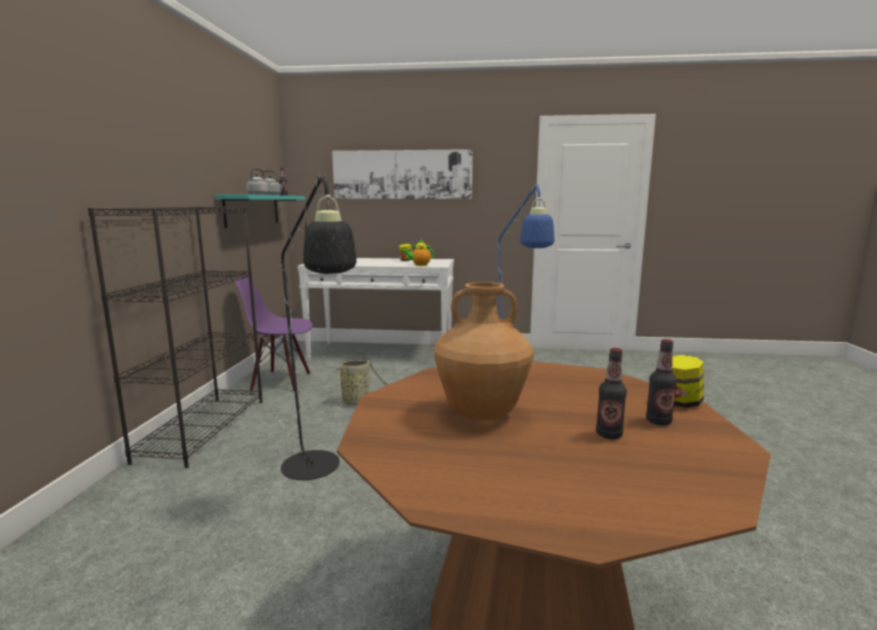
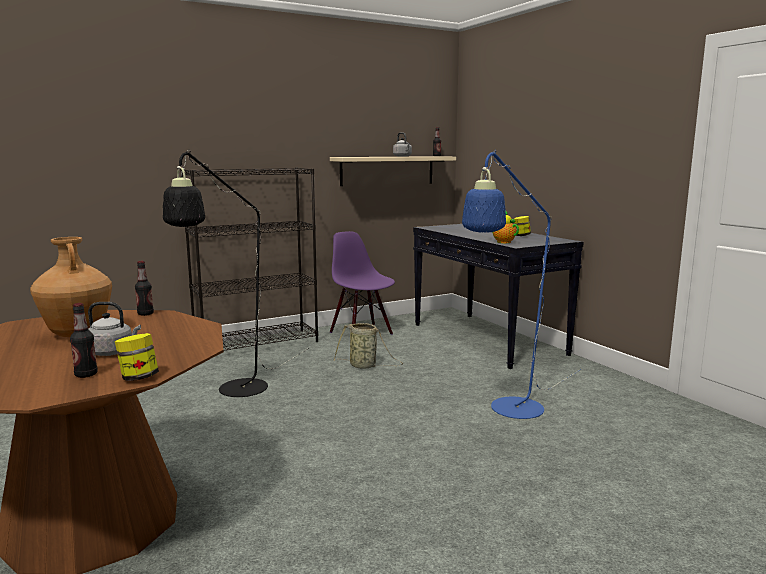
camera: 55 degrees right, 0 degrees up
(252, 210) = (387, 170): turquoise shelf -> beige shelf
(259, 194) = (379, 156): grey kettle -> grey kettle (113, 352)
(383, 353) = (487, 339): white console table -> black console table
(402, 174) = (544, 131): picture -> none
(609, 434) = (51, 365): bottle -> bottle (145, 314)

